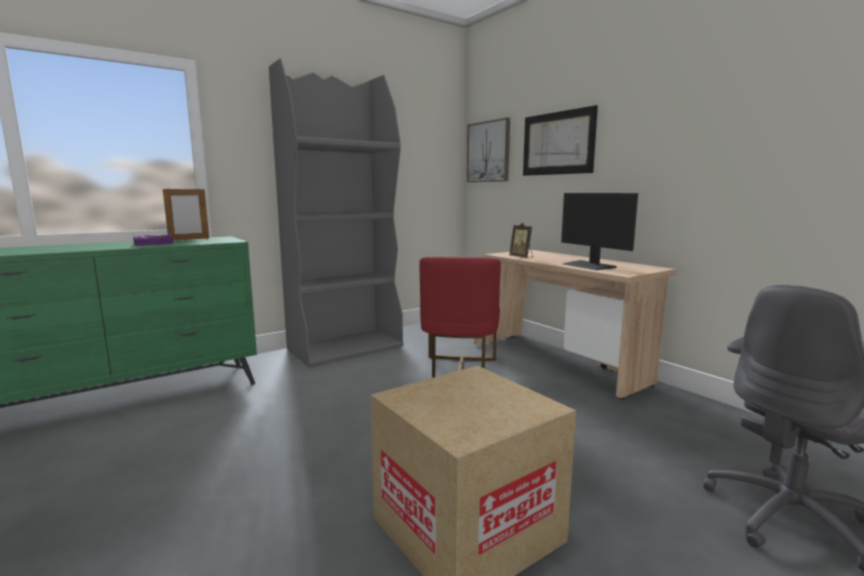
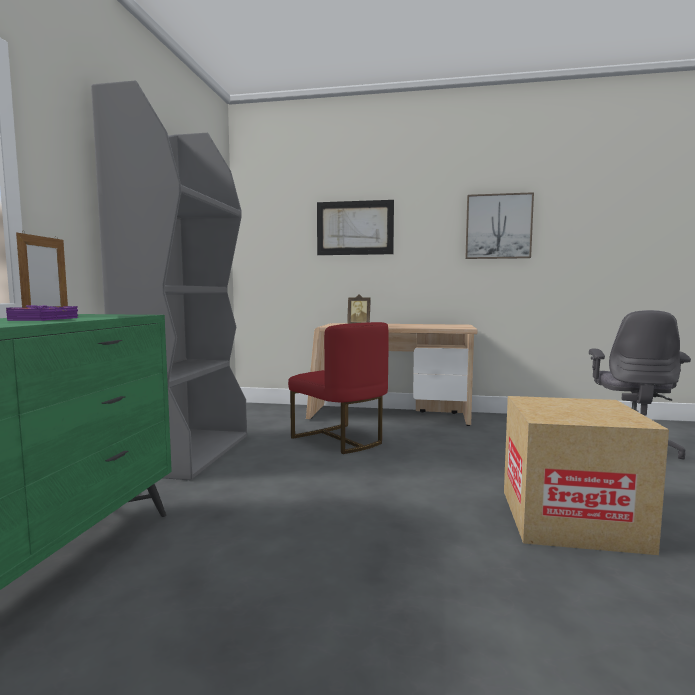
camera: 45 degrees left, 5 degrees down
(488, 152) = (269, 231): picture -> picture (498, 226)
(589, 265) = (426, 326): monitor -> none

